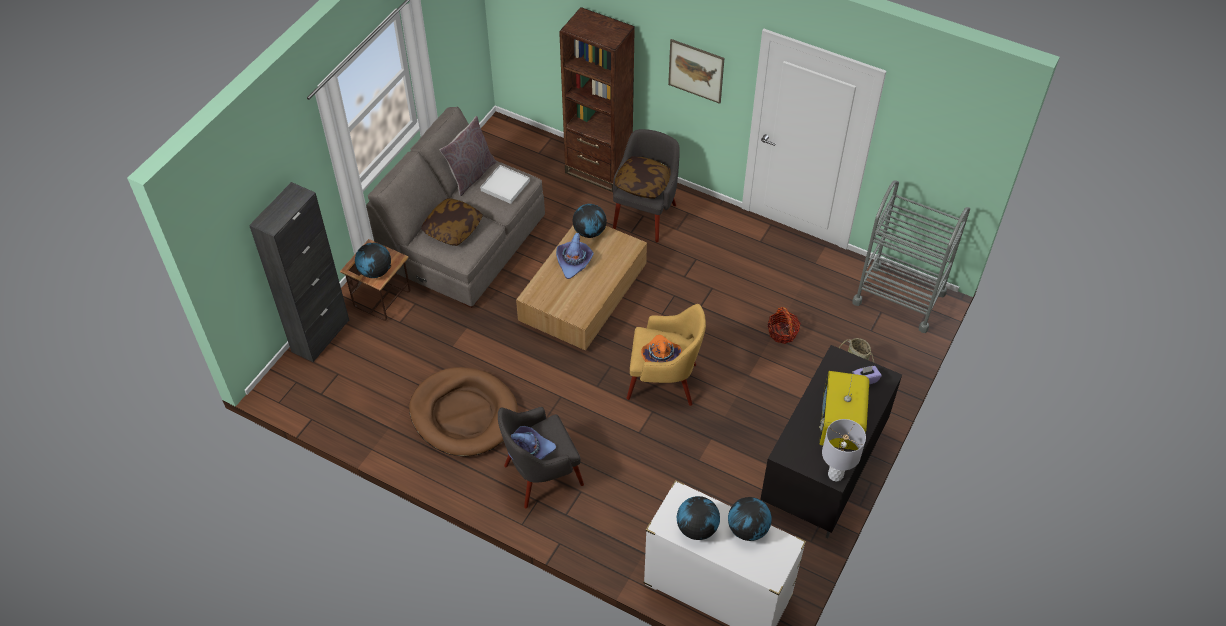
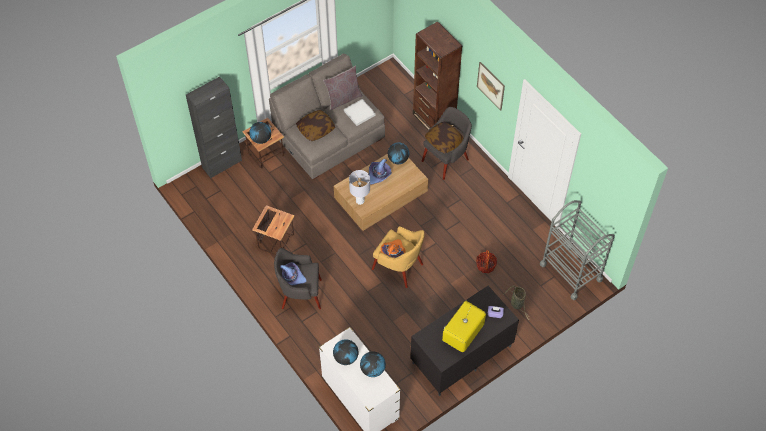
camera: 25 degrees right, 5 degrees up
(464, 414) = (276, 241): brown dog bed -> side table
(836, 475) = (443, 361): grey table lamp -> grey table lamp (360, 201)

